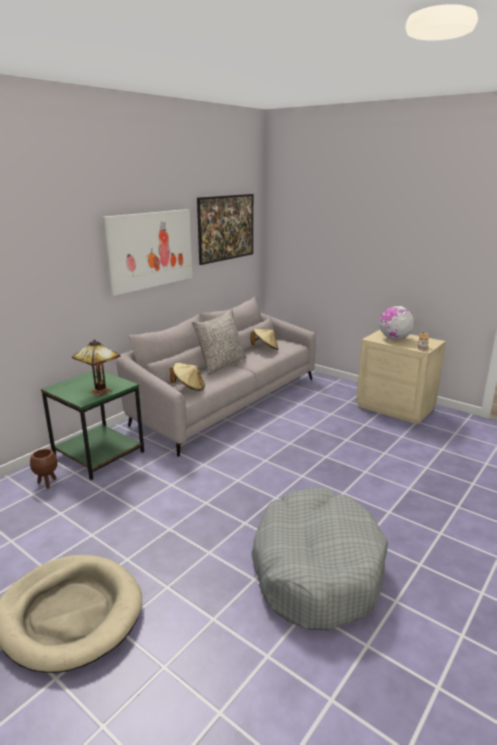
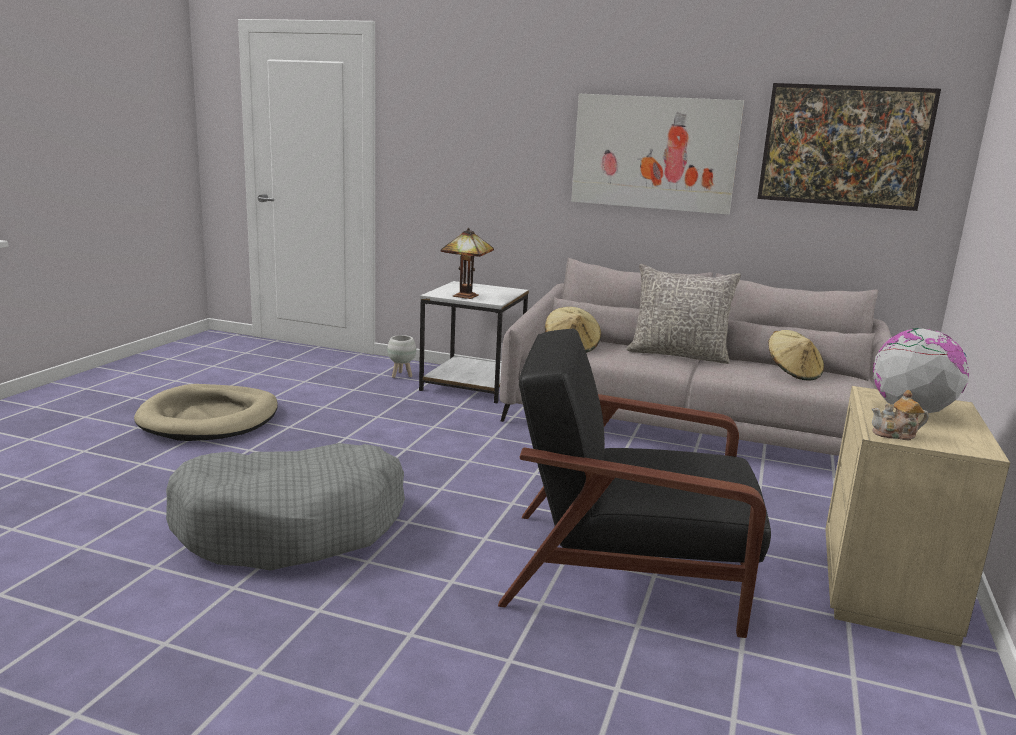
camera: 70 degrees right, 5 degrees down
(47, 483) = (401, 375): brown planter -> white planter
(99, 454) = (474, 384): green side table -> white side table
(379, 458) = (627, 570): none -> black armchair

